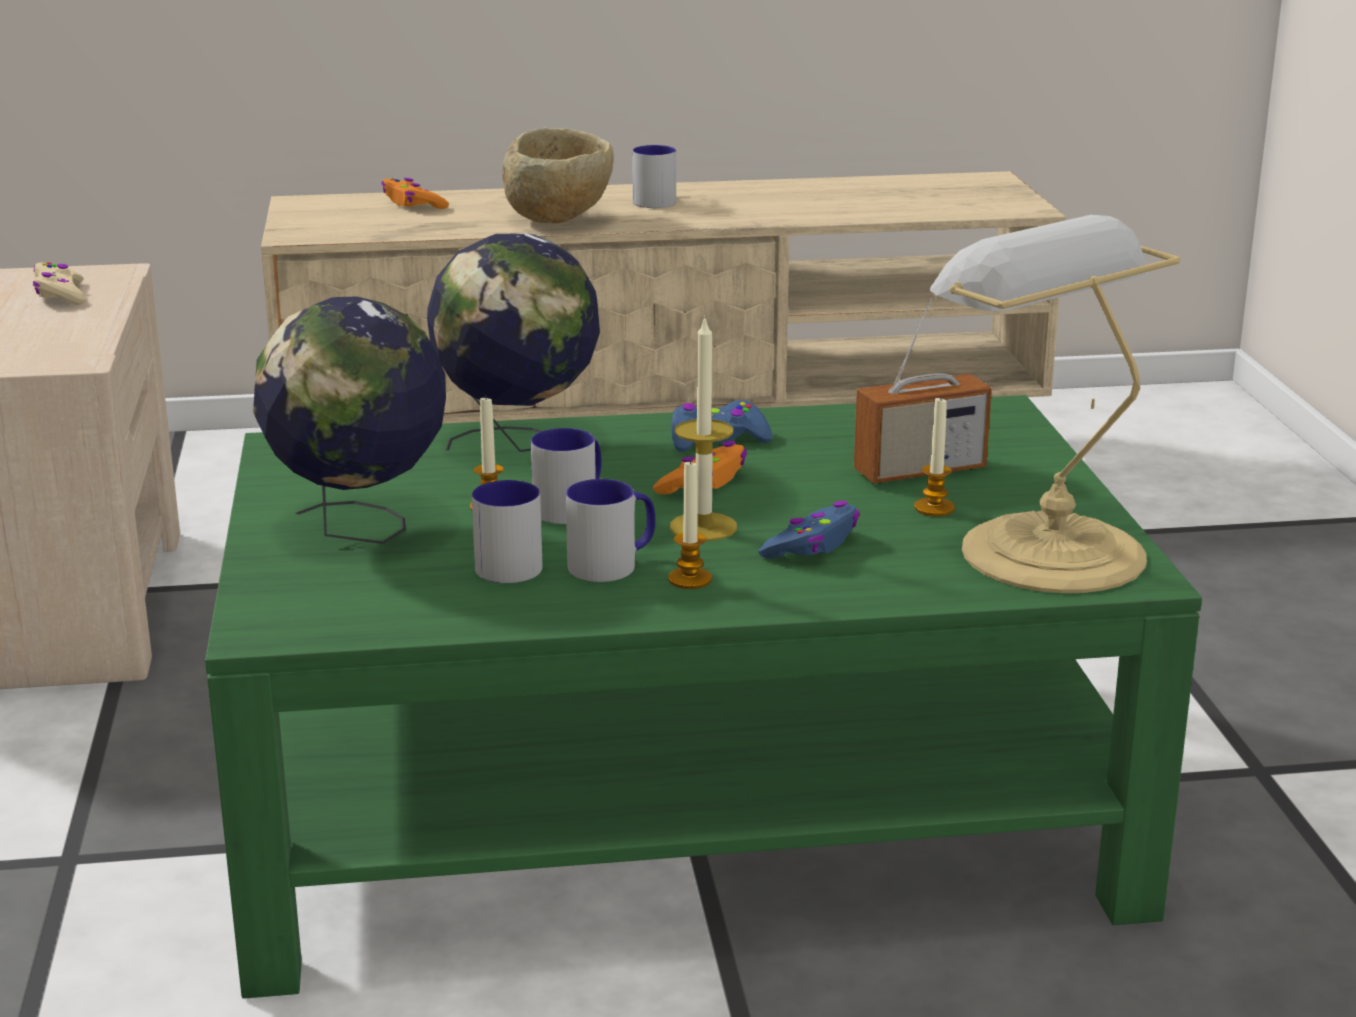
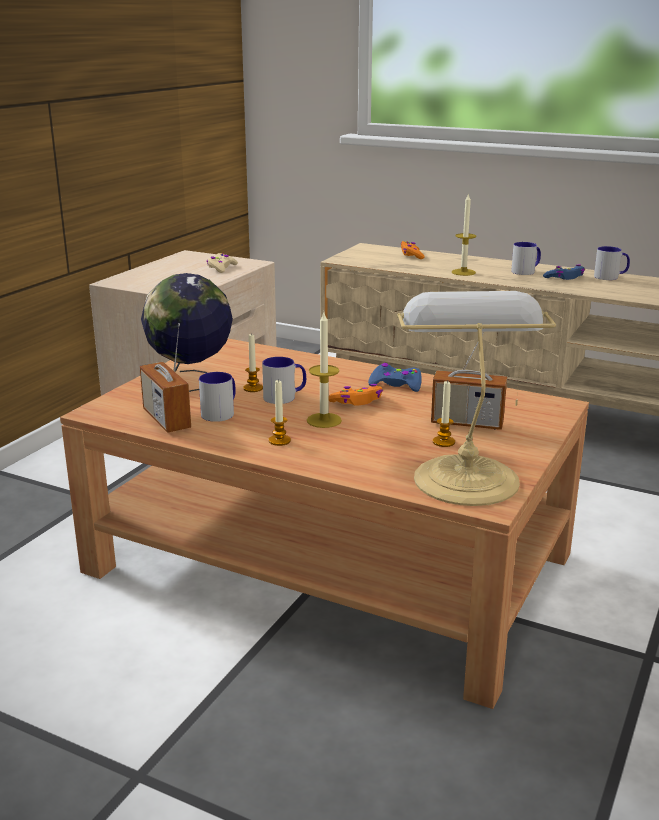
camera: 35 degrees right, 0 degrees up
(430, 603) = (166, 419): none -> radio
(518, 445) = (308, 366): globe -> none
(559, 220) = (463, 272): beige bowl -> candle
(613, 564) = (260, 425): mug -> mug (610, 277)
(682, 807) = (332, 563): green coffee table -> brown coffee table
(812, 545) = (357, 442): blue game controller -> blue game controller (565, 278)

